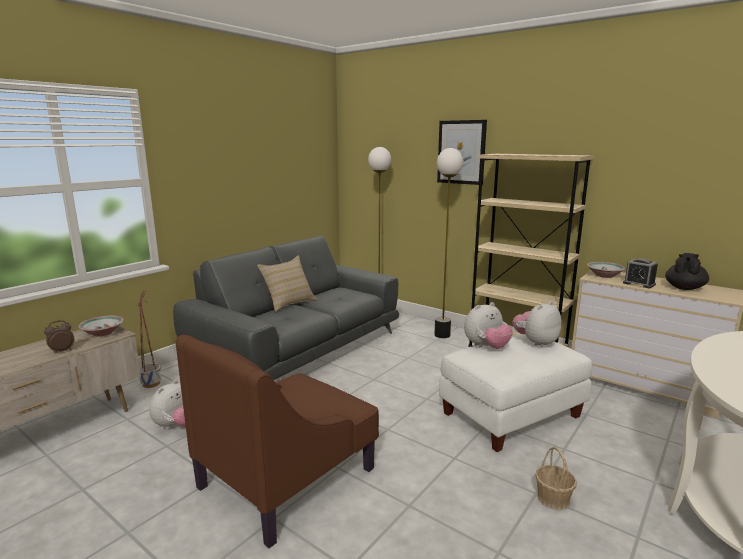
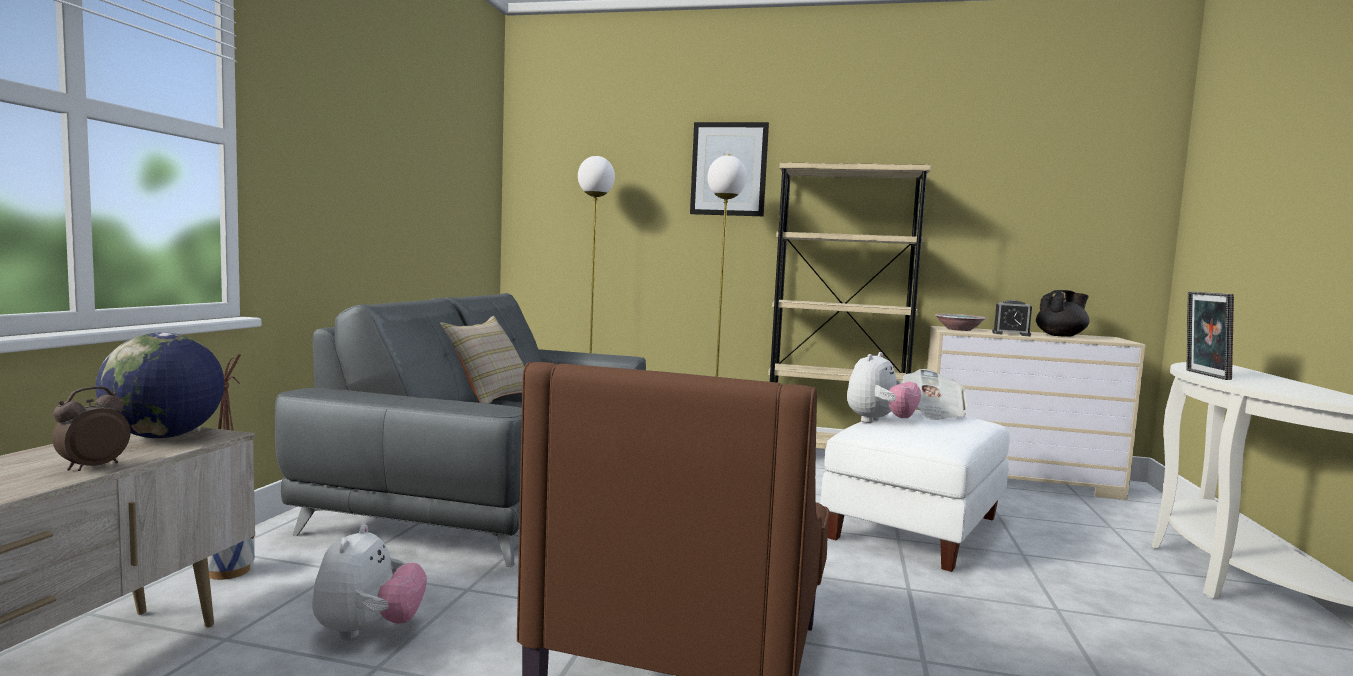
camera: 25 degrees left, 10 degrees down
(102, 333) = (164, 436): bowl -> globe
(535, 343) = (931, 413): plush toy -> newspaper
(553, 498) = (1082, 610): basket -> none
(684, 288) = (1061, 336): black teapot -> black teapot turned 60 degrees clockwise
(706, 353) = (1203, 375): none -> picture frame

